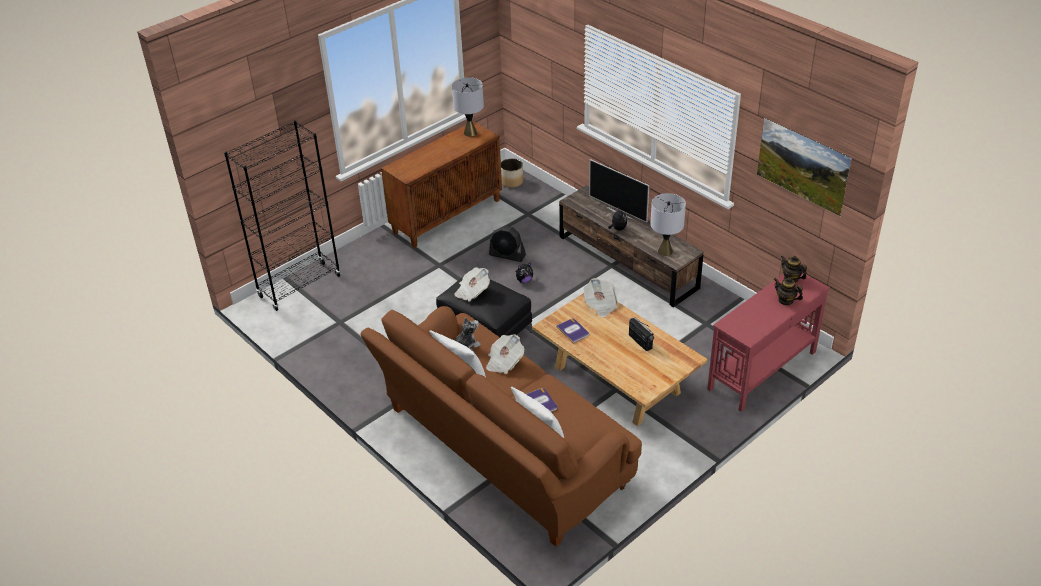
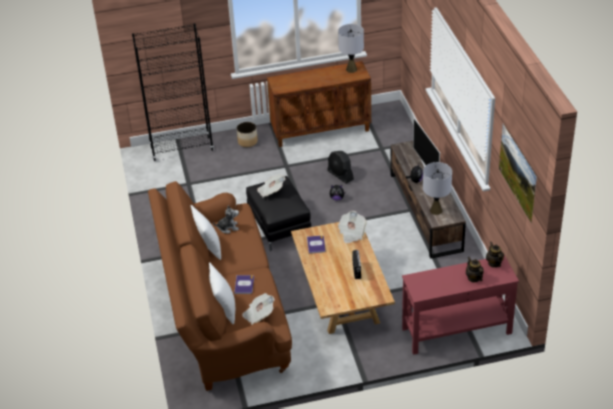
camera: 30 degrees right, 0 degrees up
(504, 362) = (244, 248): newspaper -> newspaper (258, 315)
(512, 182) = (390, 119): planter -> planter (247, 142)

